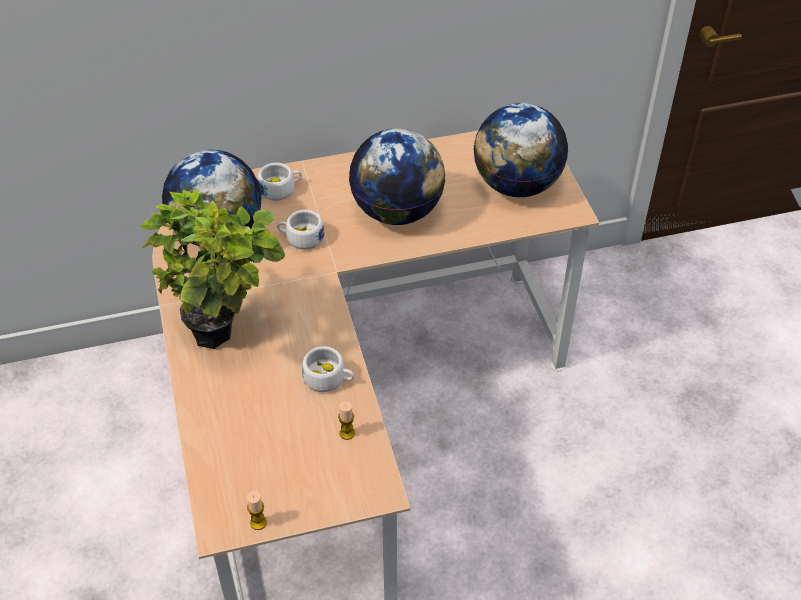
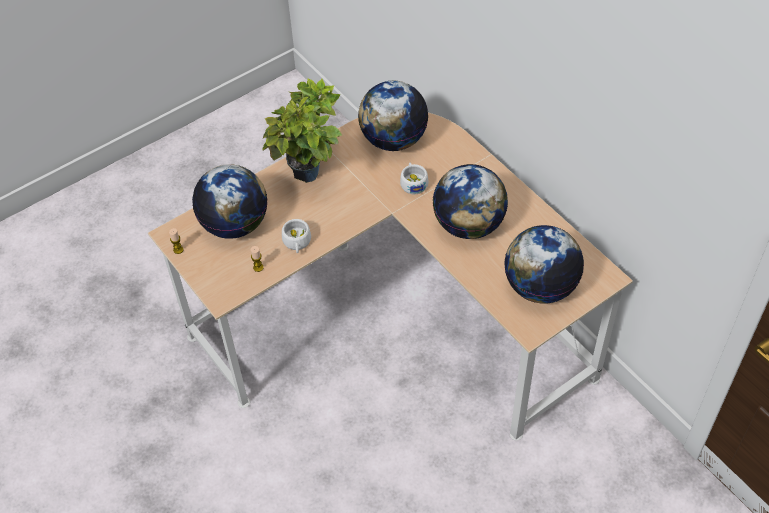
camera: 70 degrees right, 5 degrees up
(253, 439) = (235, 224): none -> globe
(281, 189) = (454, 154): white cup -> none

